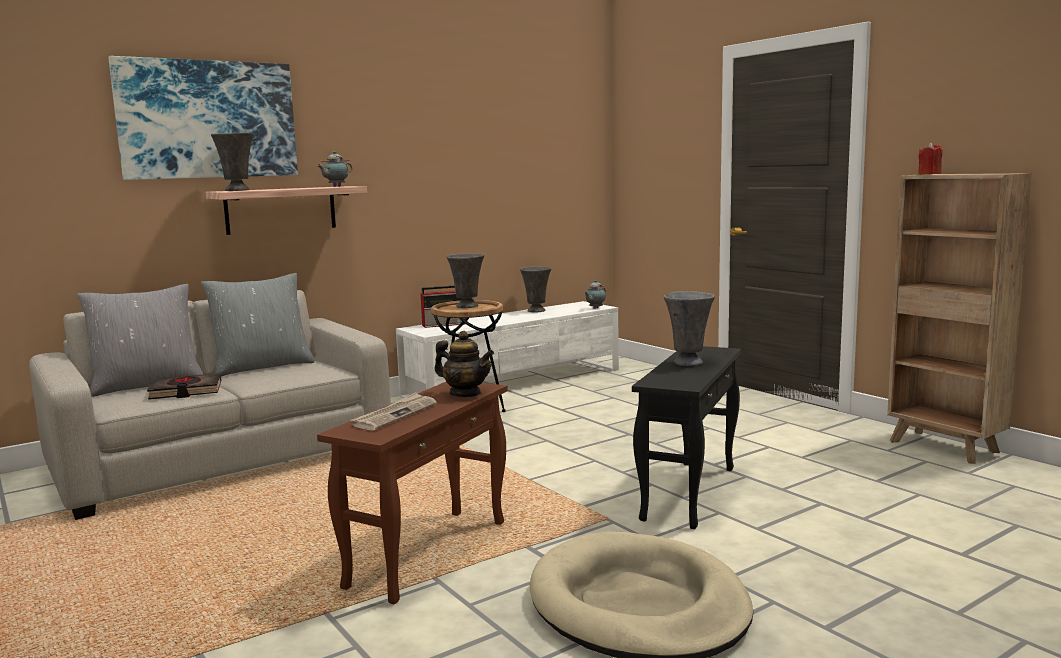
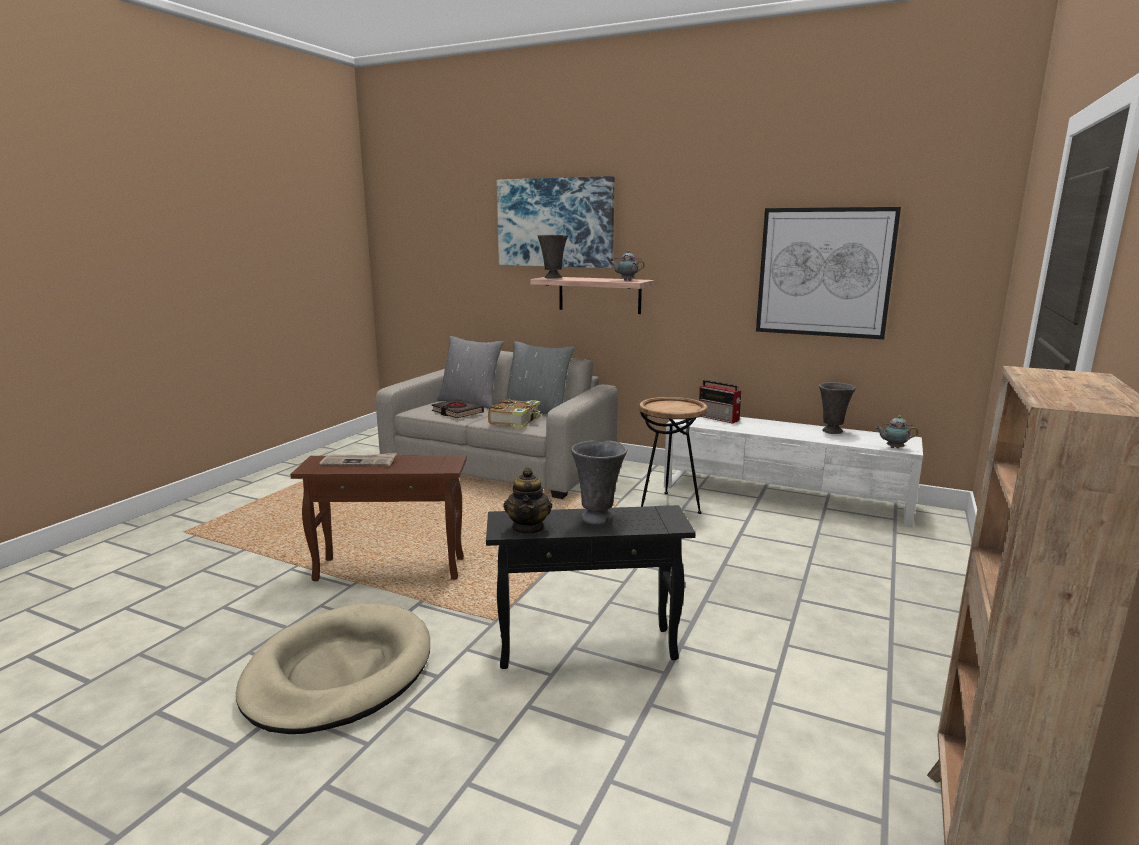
camera: 60 degrees right, 5 degrees up
(288, 375) = (516, 421): none -> book
(465, 394) = (423, 467): teapot -> teapot (528, 528)
(467, 307) = (678, 406): grey vase -> none
(501, 168) = (824, 272): none -> picture
(929, 174) = (1044, 374): red candle -> none

